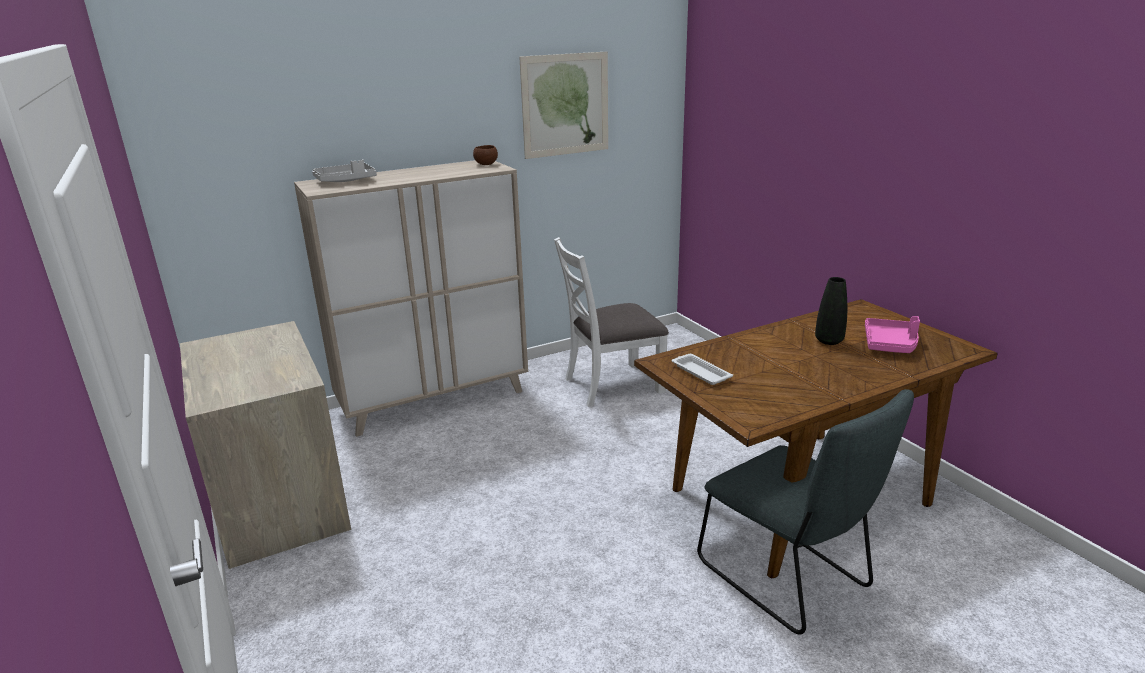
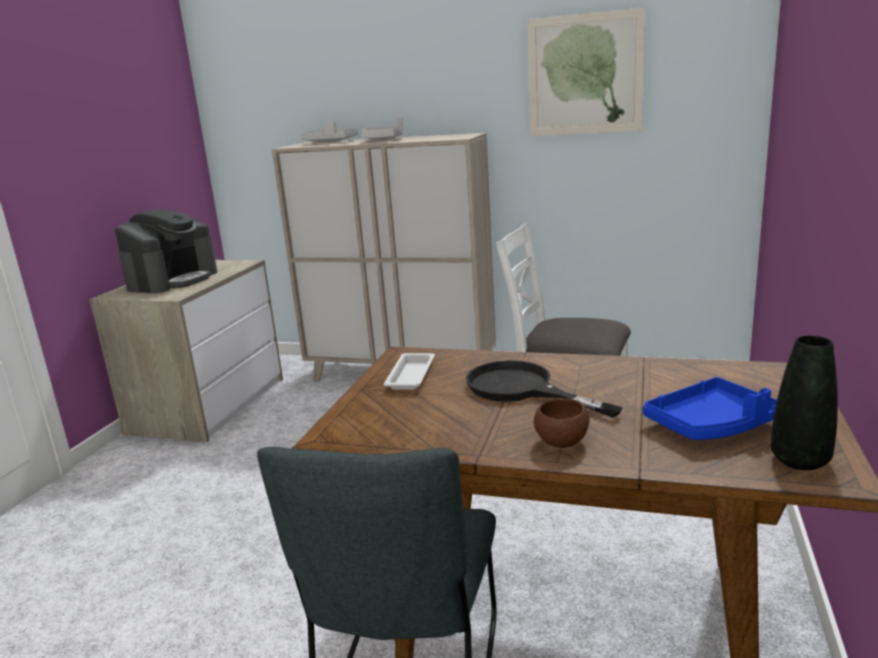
camera: 45 degrees right, 5 degrees down
(242, 368) = (173, 280): none -> coffee machine
(414, 175) = (384, 140): none -> grey tray
(486, 164) = (462, 135): brown bowl -> brown bowl (561, 442)
(777, 358) = (521, 389): none -> black frying pan
(829, 341) = (631, 393): black vase -> black vase (800, 461)
(890, 344) = (712, 425): pink tray -> blue tray

